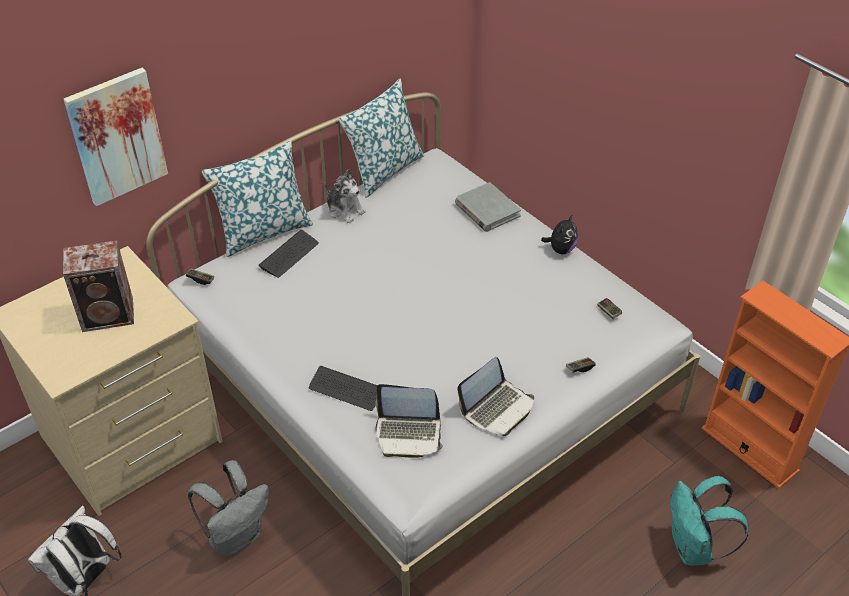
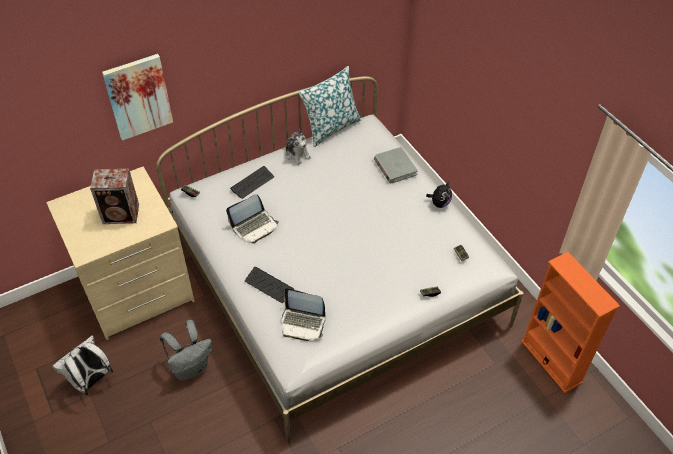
camera: 10 degrees right, 5 degrees up
(263, 231) = (239, 163): pillow -> none
(497, 408) = (366, 314): laptop -> laptop (254, 226)
(693, 548) = (493, 425): turquoise backpack -> none

